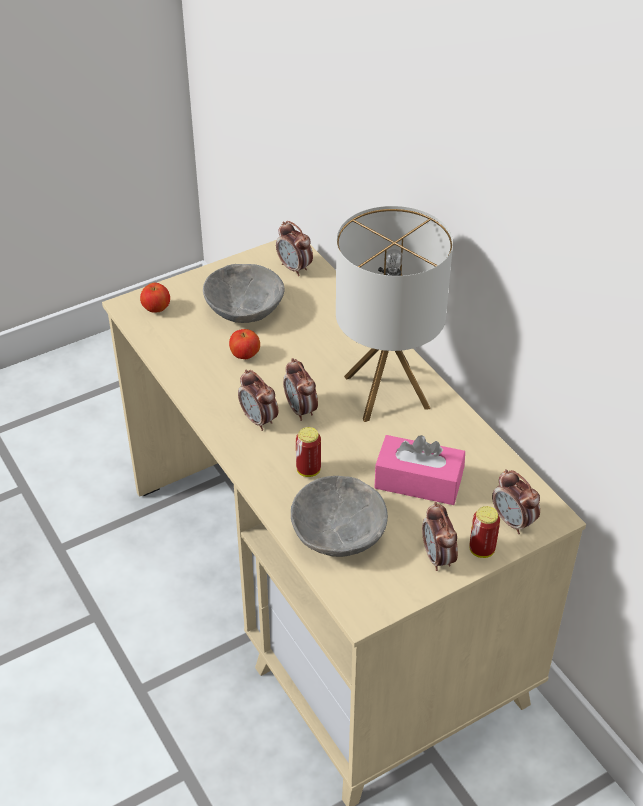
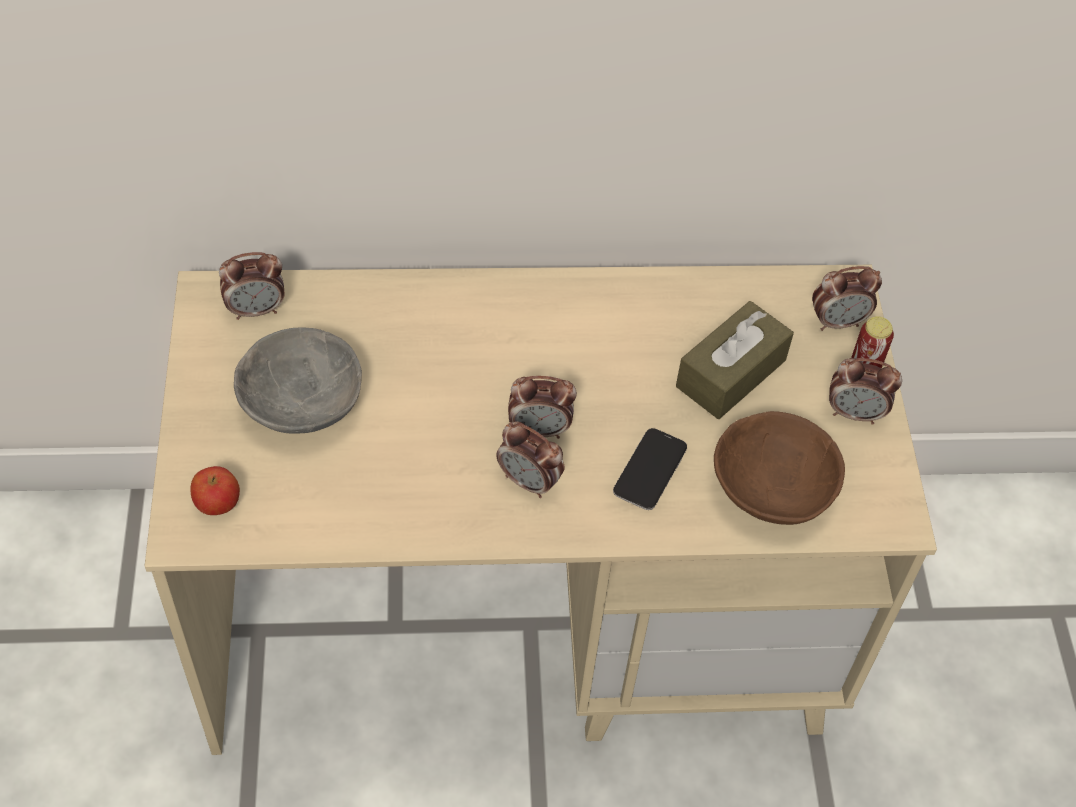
camera: 65 degrees left, 10 degrees up
(245, 356) = (395, 442): apple -> none
(259, 420) = (529, 482): alarm clock -> alarm clock turned 45 degrees clockwise
(308, 470) = (650, 470): can -> phone
(337, 534) = (769, 489): grey bowl -> brown bowl
(387, 392) = (564, 329): table lamp -> none
(418, 481) = (731, 373): pink tissue box -> brown tissue box

